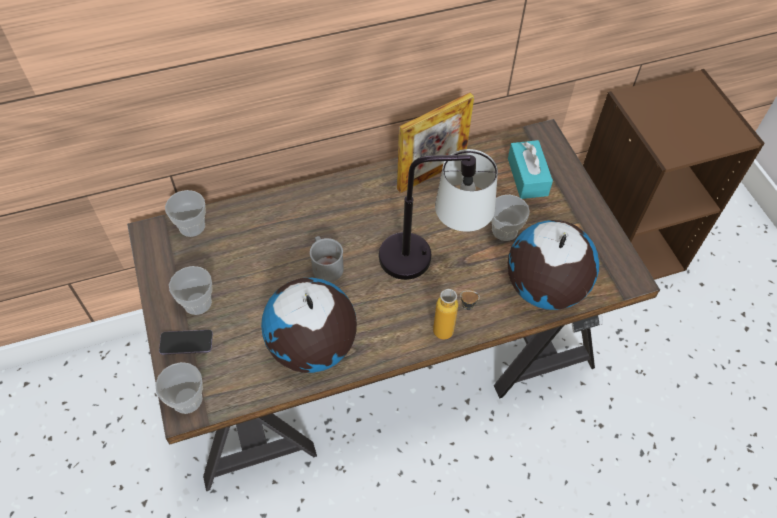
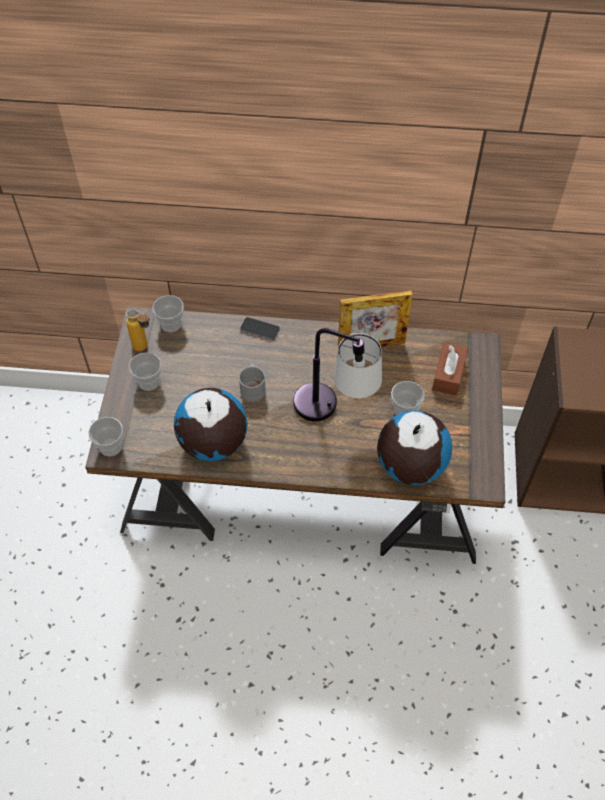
camera: 25 degrees right, 0 degrees up
(186, 343) = (128, 407): phone -> phone (260, 329)
(452, 332) = (320, 472): bottle -> bottle (145, 348)
(527, 177) = (448, 374): turquoise tissue box -> brown tissue box

